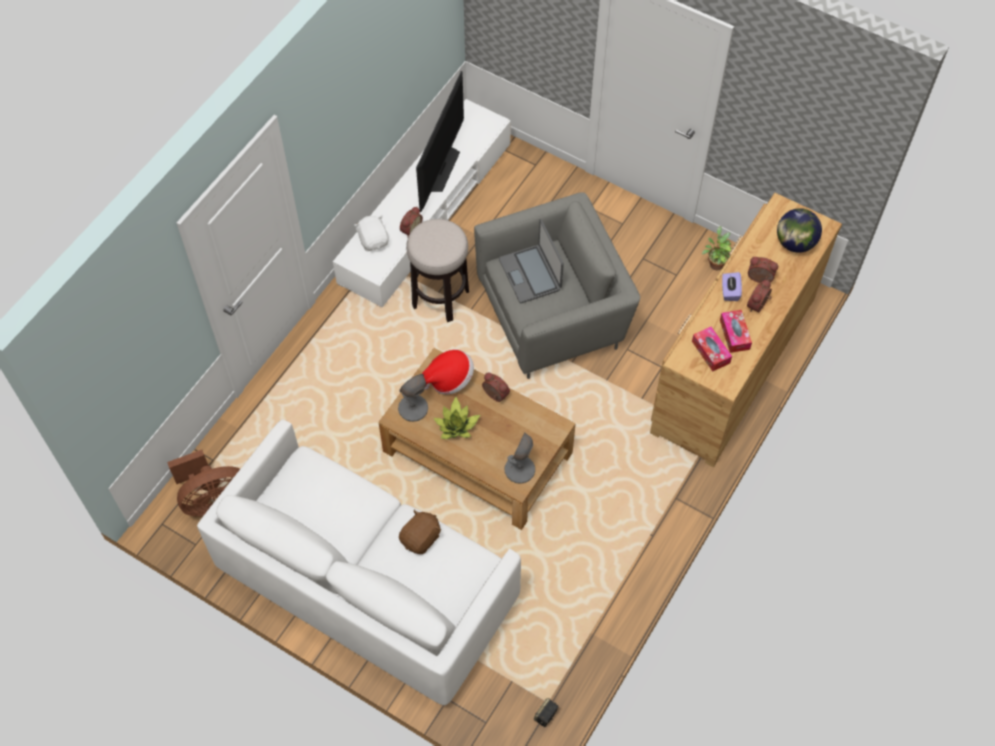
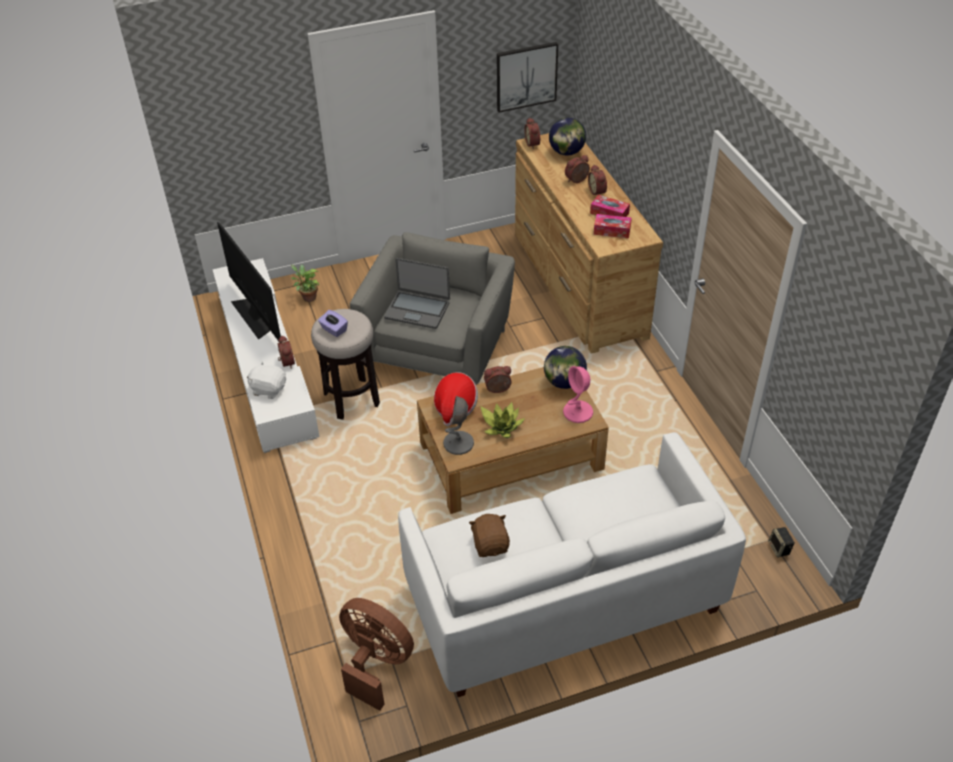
camera: 50 degrees left, 15 degrees down
(214, 500) = (376, 663): brown fan -> brown fan turned 75 degrees counterclockwise
(421, 538) = (591, 497): brown plush toy -> brown plush toy (490, 544)
(519, 470) = (578, 412): grey table lamp -> pink table lamp
(546, 437) = (564, 382): none -> globe
(715, 263) = (490, 247): potted plant -> potted plant (307, 297)
(730, 292) = (572, 197): purple tissue box -> purple tissue box (334, 330)
(782, 209) = (533, 144): none -> alarm clock
(816, 143) = (526, 76): none -> picture

